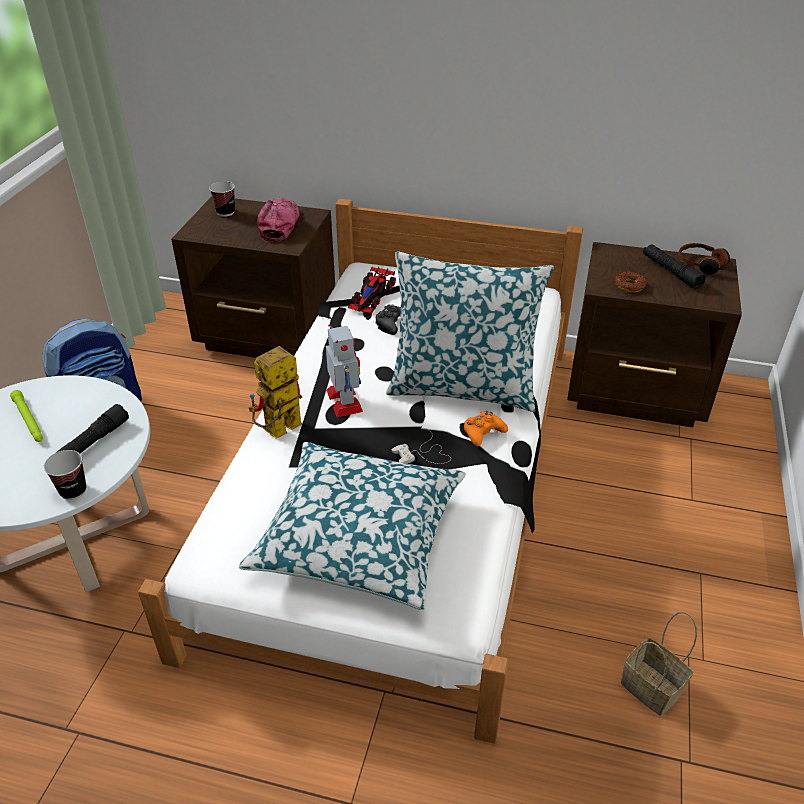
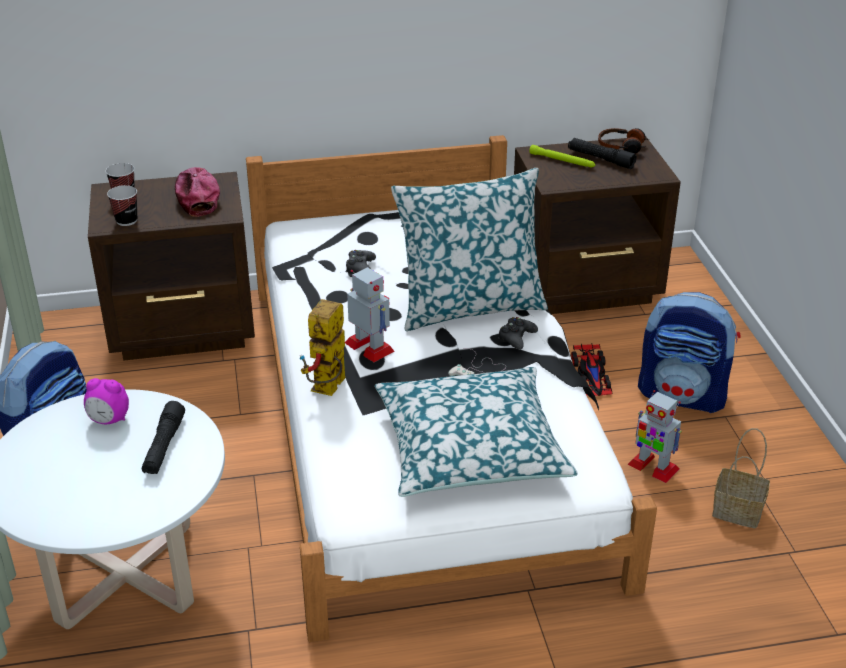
camera: 25 degrees left, 5 degrees down
(29, 421) = (76, 446): green flashlight -> green flashlight (562, 161)
(72, 405) = (109, 420): none -> alarm clock
(73, 491) = (184, 488): cup -> cup (126, 221)
(372, 295) = (320, 248): toy car -> toy car (591, 375)
(483, 432) = (516, 338): orange game controller -> black game controller
(590, 602) = (652, 466): none -> toy robot
(629, 285) = (574, 178): donut -> none
(668, 535) = (683, 395): none -> backpack

